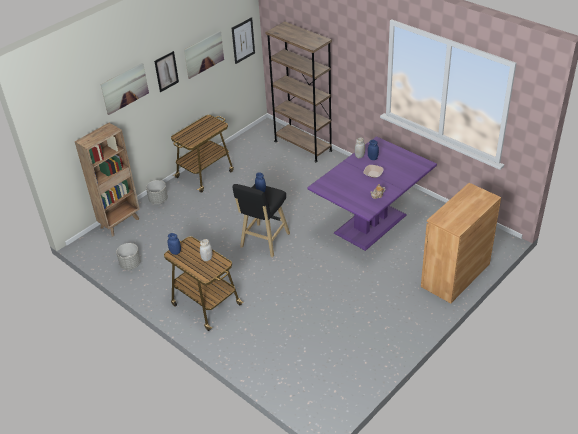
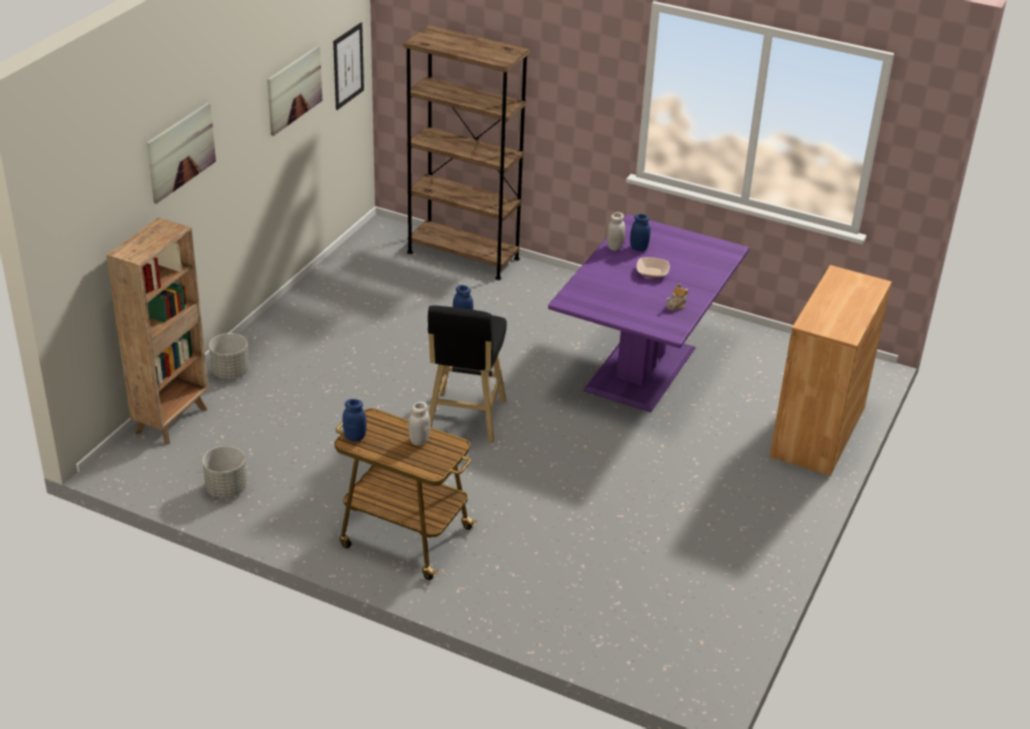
camera: 20 degrees left, 5 degrees down
(166, 71) = (241, 120): picture -> none
(205, 174) = (302, 318): cart -> none

